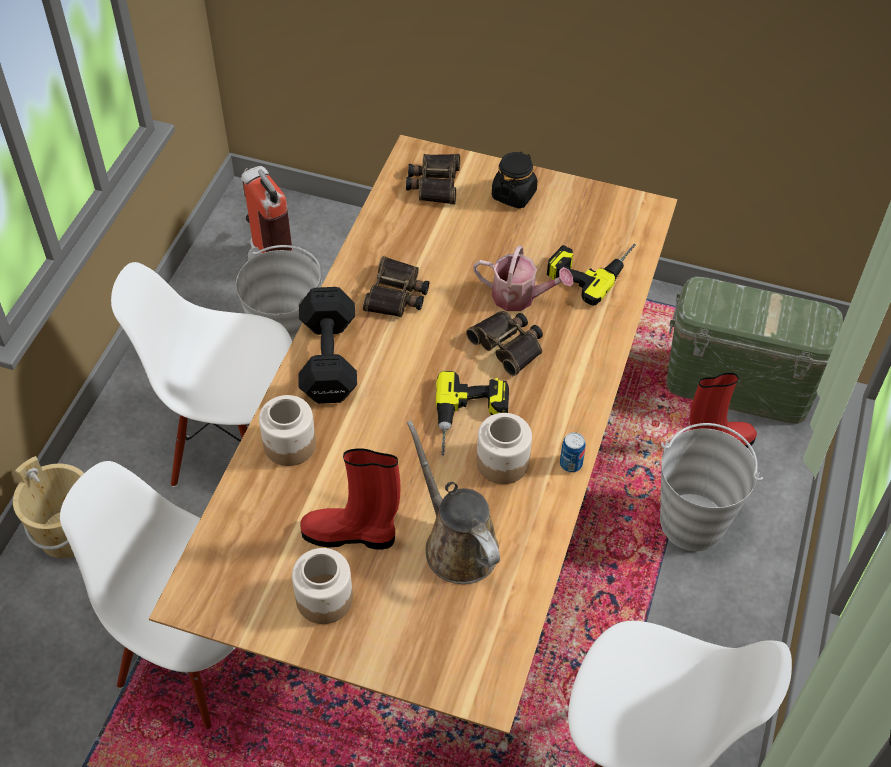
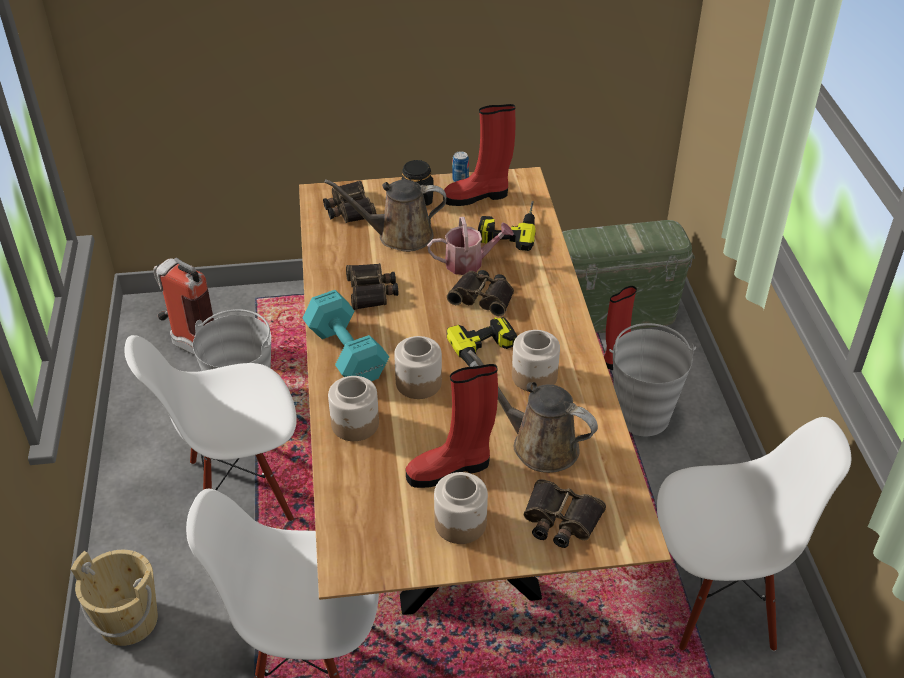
camera: 25 degrees left, 10 degrees down
(329, 357) = (346, 351): black dumbbell -> turquoise dumbbell
(379, 422) = (418, 383): none -> jar
(423, 639) = (560, 520): none -> binoculars
(466, 236) = (399, 236): none -> brown watering can
(571, 464) = (586, 359): can -> can (460, 180)
(581, 215) = (478, 196): none -> red boot

